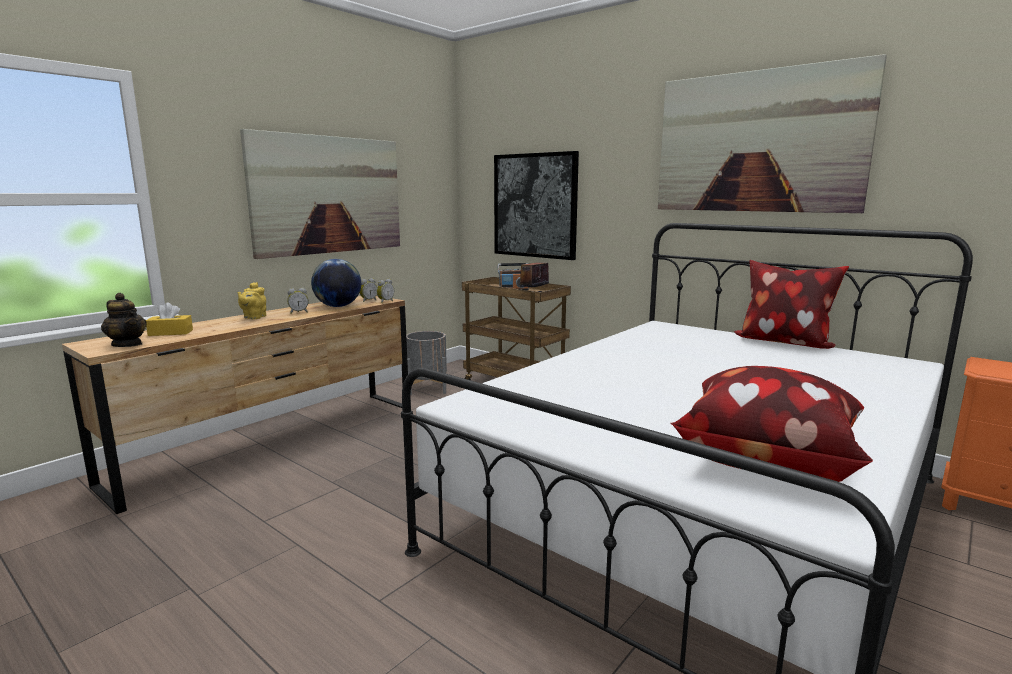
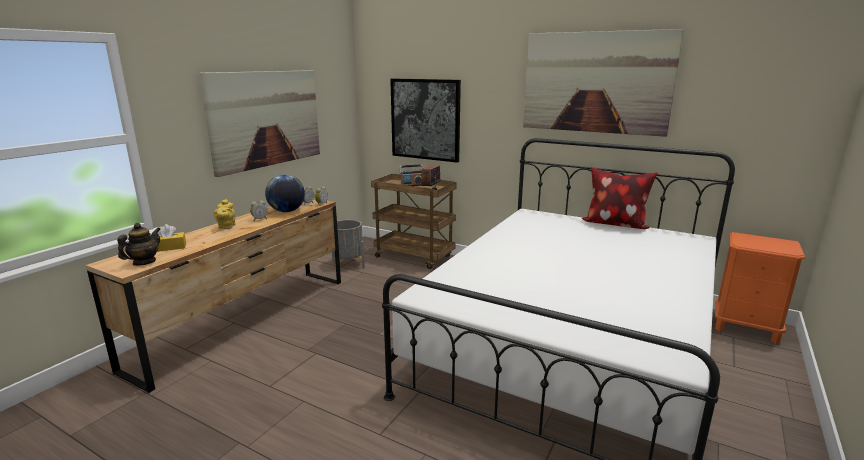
camera: 10 degrees left, 5 degrees up
(127, 344) = (144, 262): teapot -> teapot turned 90 degrees counterclockwise
(765, 460) = (631, 323): pillow -> none

